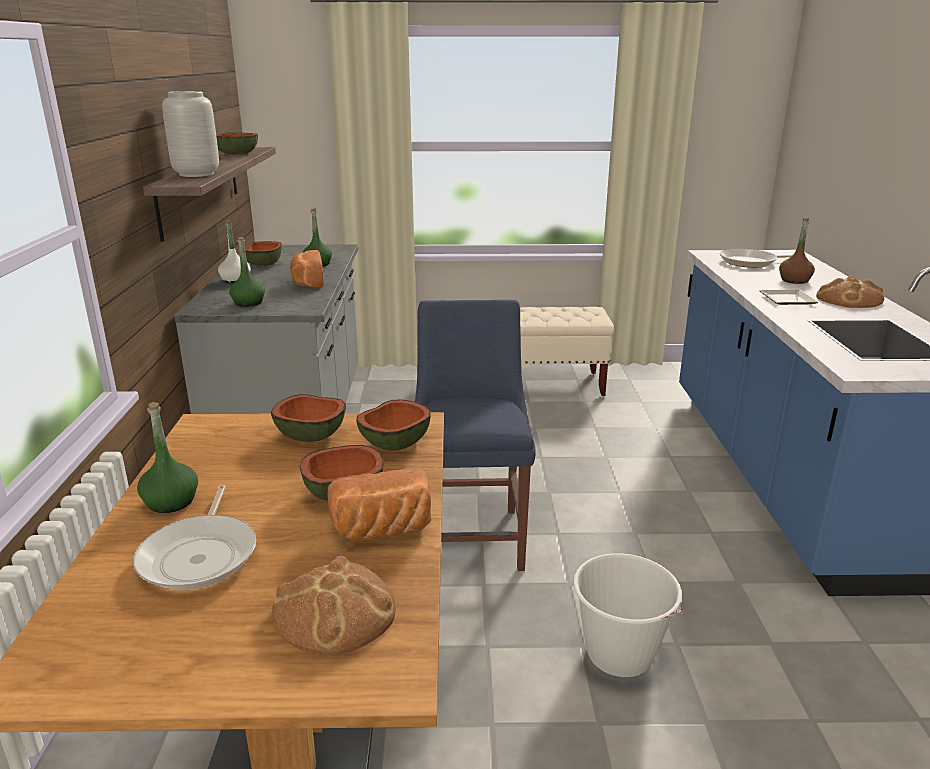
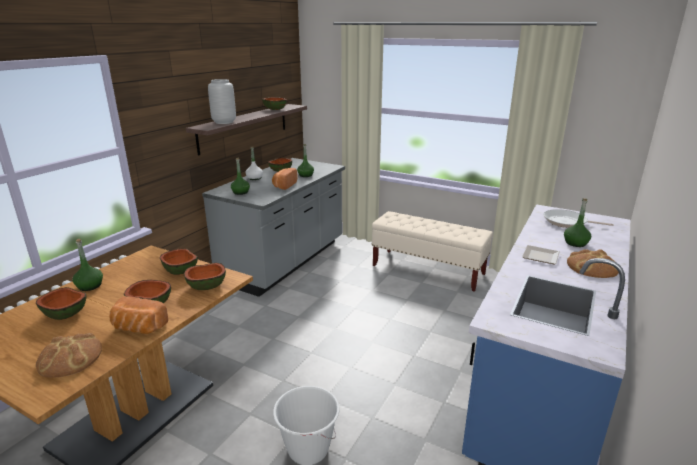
camera: 30 degrees right, 0 degrees up
(201, 555) = (66, 314): frying pan -> bowl
(471, 535) = (305, 351): blue chair -> none
(794, 280) = (575, 243): brown bottle -> green bottle

